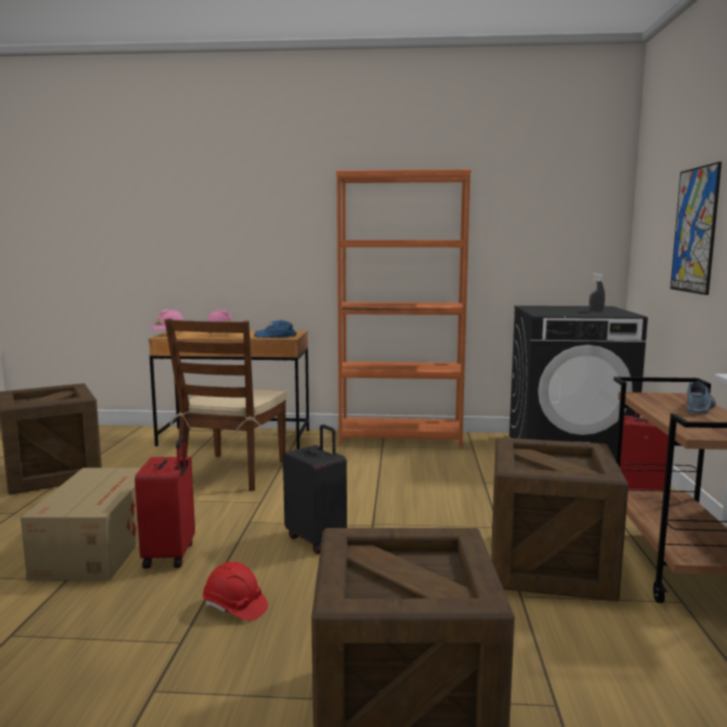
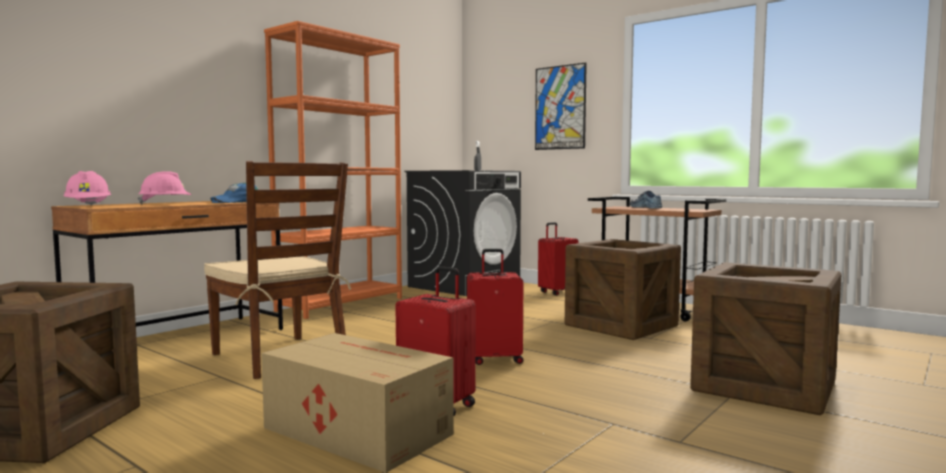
camera: 55 degrees left, 5 degrees down
(235, 607) = (575, 399): red hard hat -> none
(317, 540) = (494, 359): black suitcase -> red suitcase

